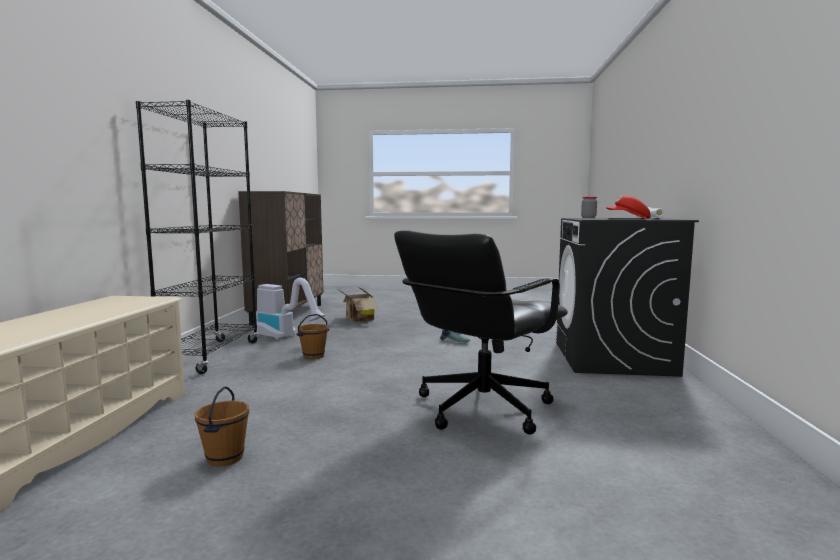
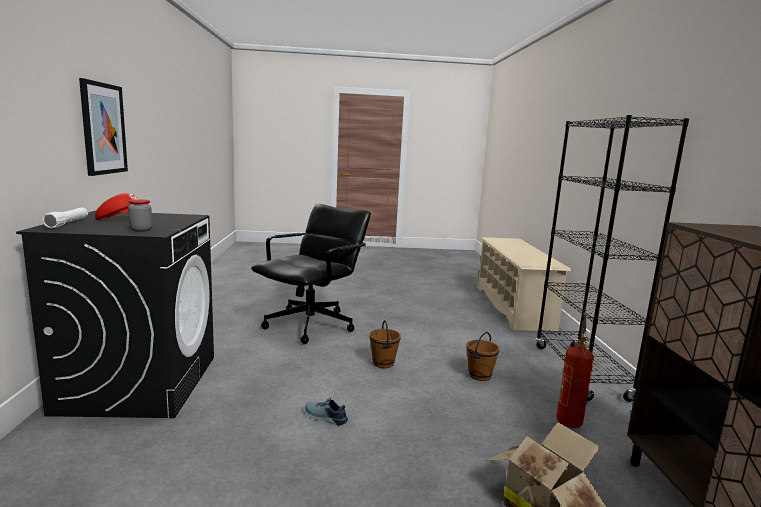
camera: 170 degrees right, 5 degrees up
(224, 458) = (431, 302): brown bucket -> brown bucket (383, 363)
(286, 337) = (569, 418): vacuum cleaner -> fire extinguisher
(739, 127) = (103, 128): none -> picture

